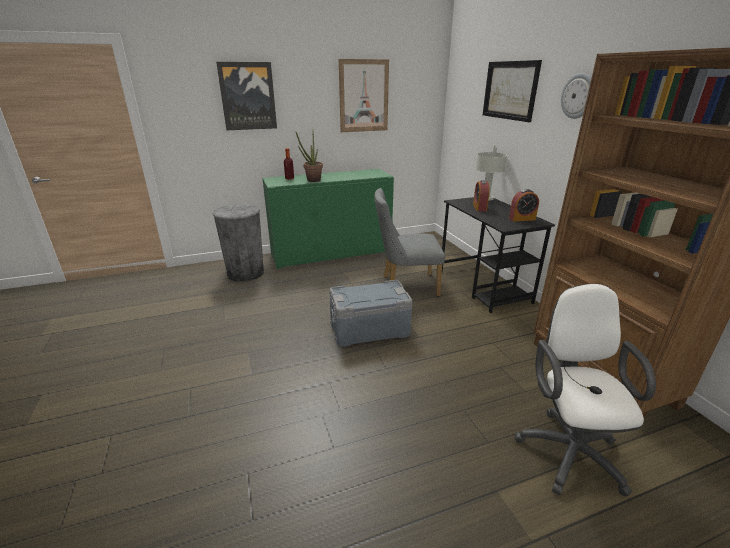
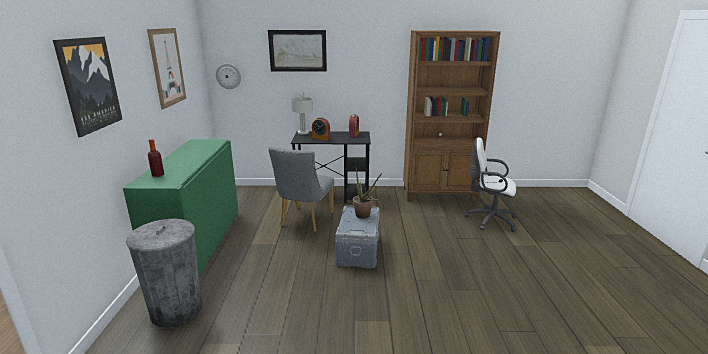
camera: 70 degrees left, 5 degrees down
(312, 181) = (189, 167): potted plant -> potted plant (365, 216)
(578, 96) = (363, 52): wall clock -> wall clock (228, 76)

